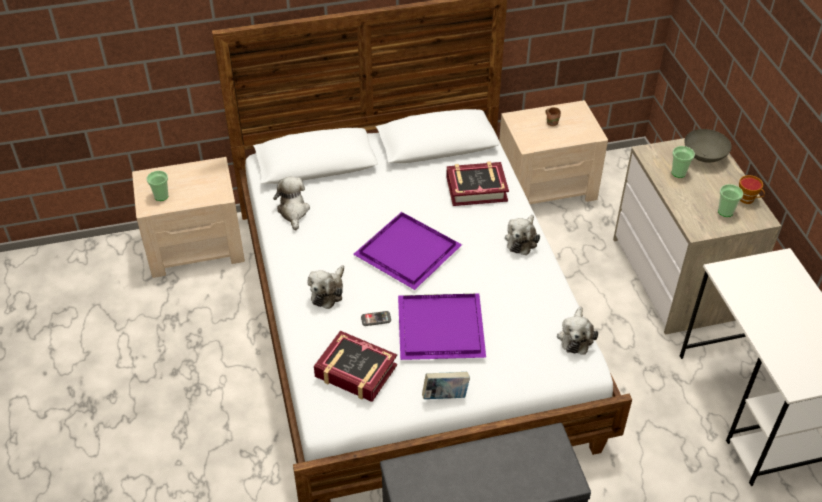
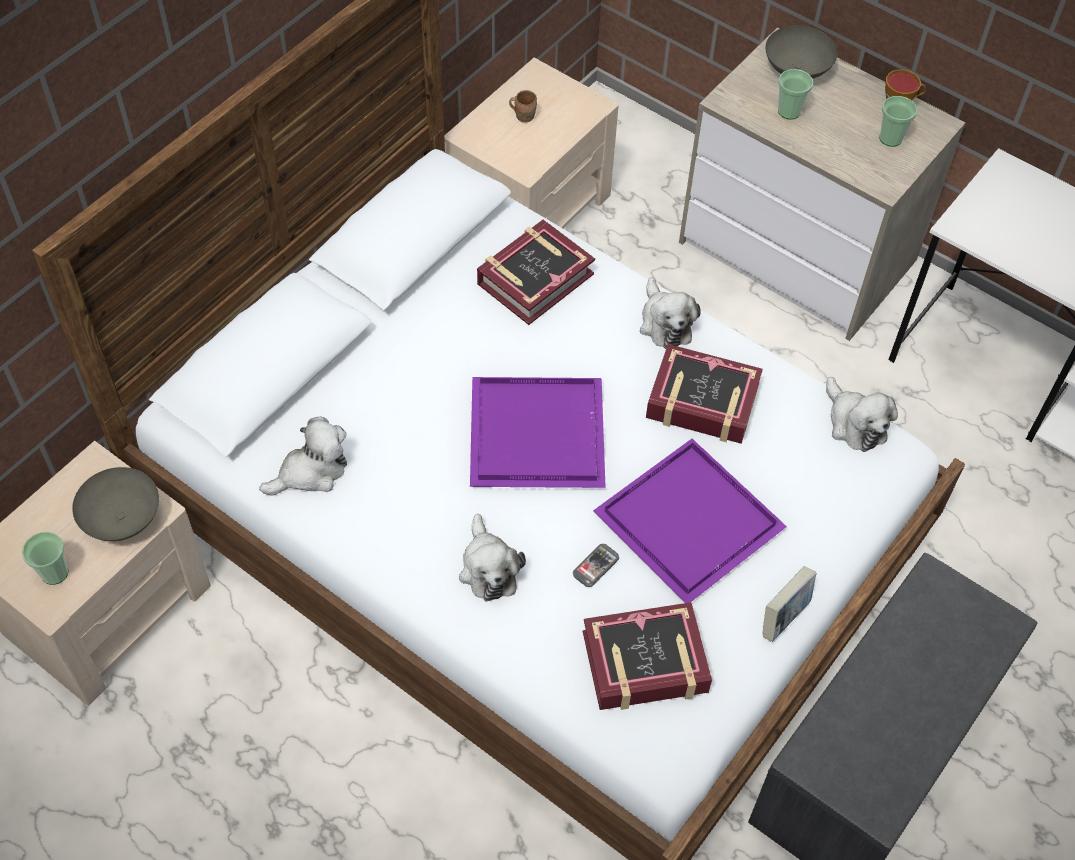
camera: 40 degrees left, 10 degrees up
(205, 191) = (121, 519): none -> grey bowl
(293, 211) = (311, 471): plush toy -> plush toy turned 105 degrees clockwise
(504, 283) = (702, 402): none -> book

